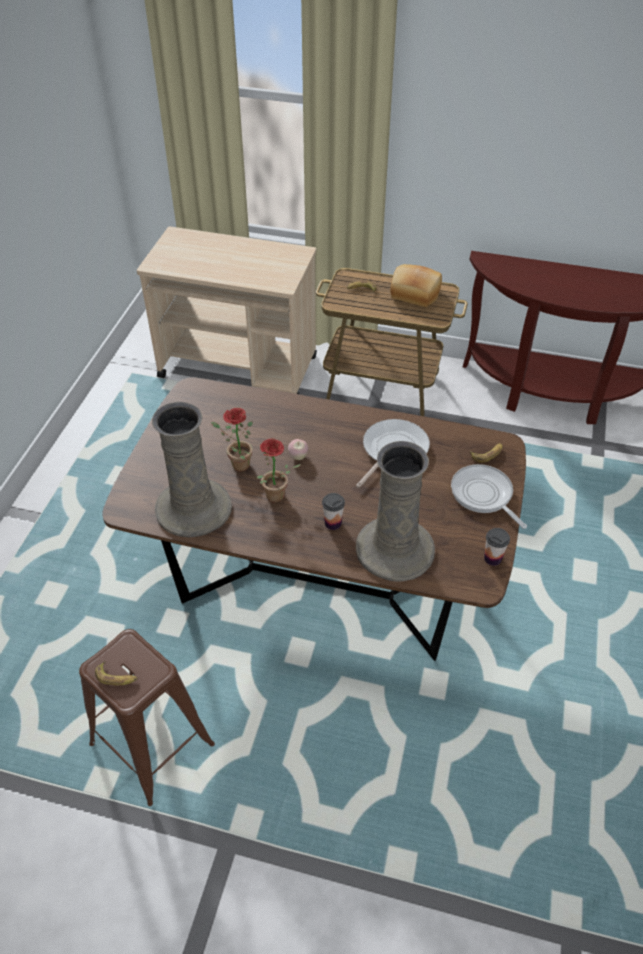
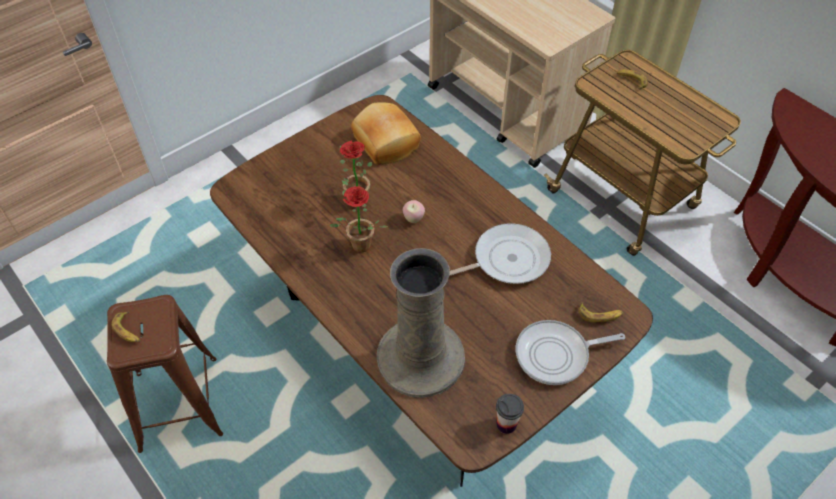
camera: 35 degrees right, 5 degrees up
(194, 508) = (285, 218): beige vase -> none
(333, 523) = (388, 299): cup -> none
(414, 294) = (683, 110): bread -> bread (384, 143)
(483, 495) = (556, 355): frying pan -> frying pan turned 105 degrees counterclockwise

